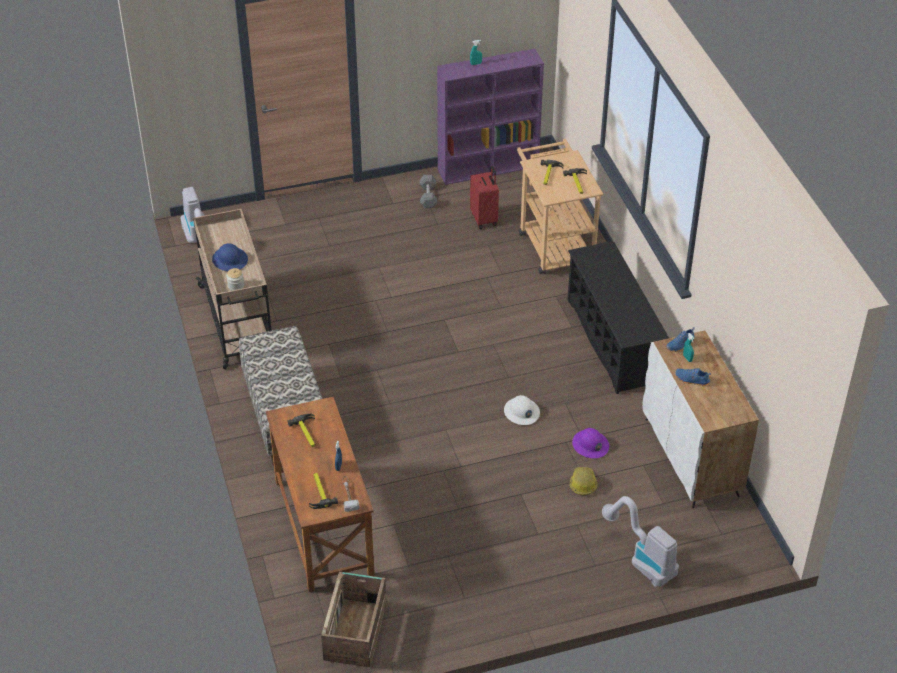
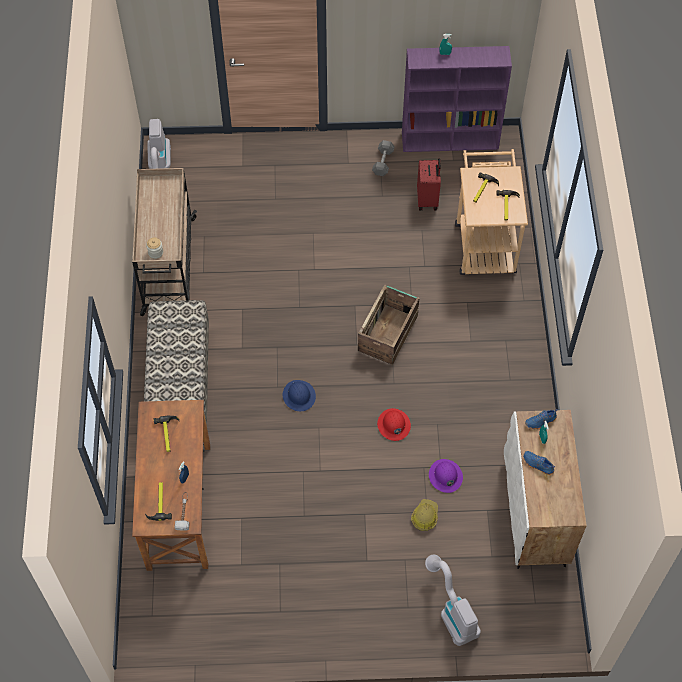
camera: 15 degrees right, 15 degrees up
(230, 260) = (159, 221): blue hard hat -> blue hard hat (299, 396)
(356, 631) = (175, 621): crate -> crate (388, 333)
(521, 412) = (393, 425): white hard hat -> red hard hat
(612, 341) = (504, 365): black shoe rack -> none

